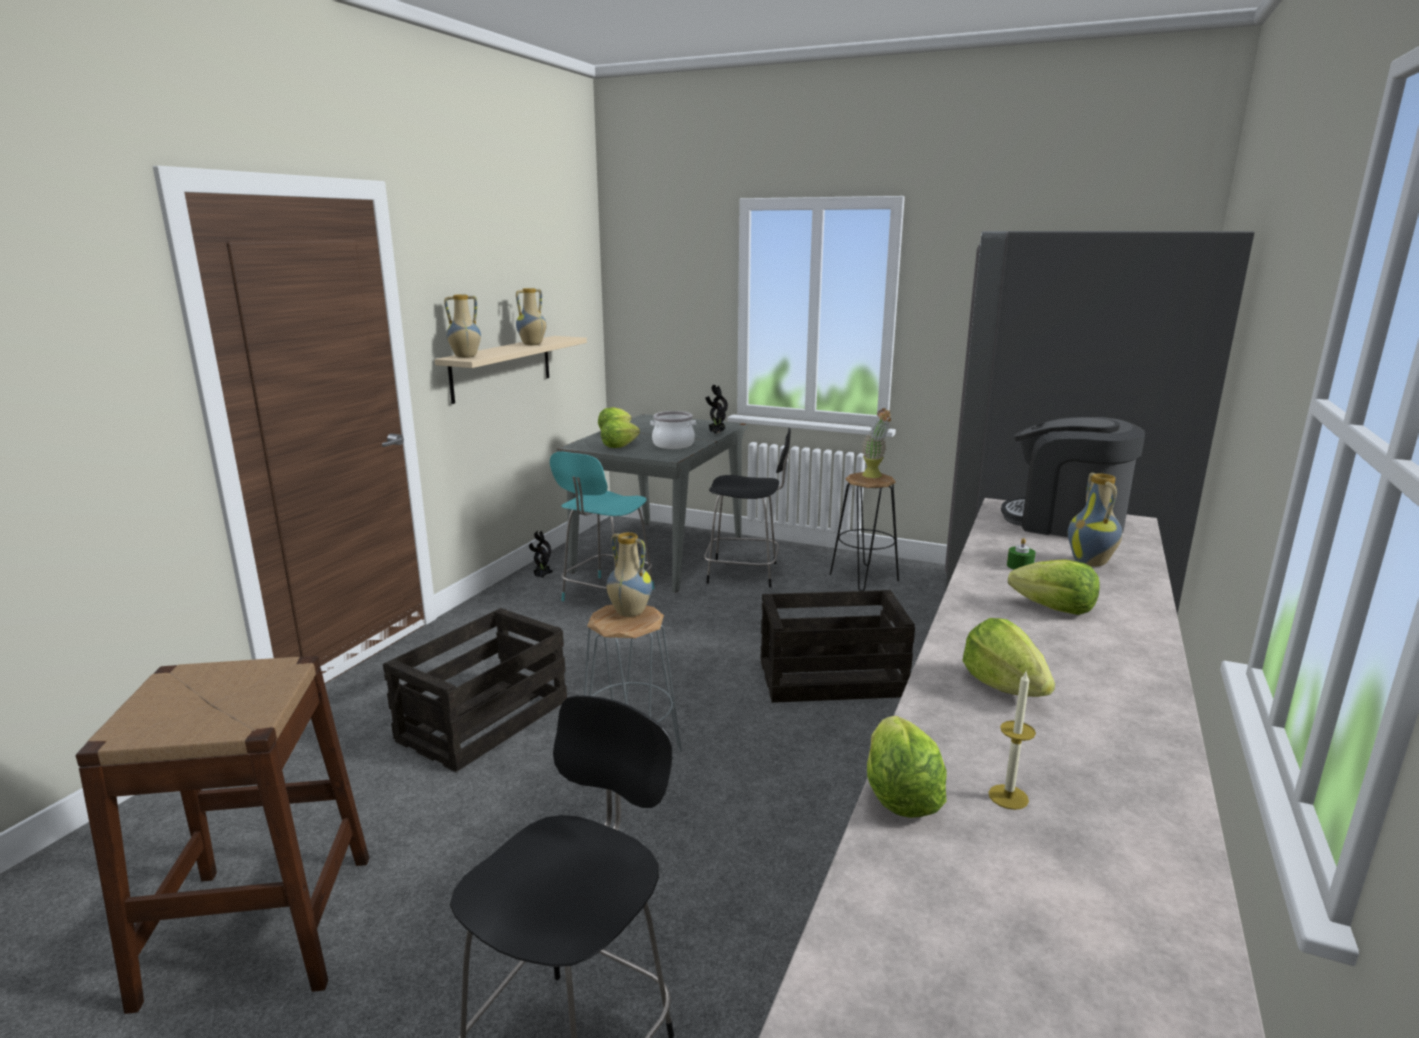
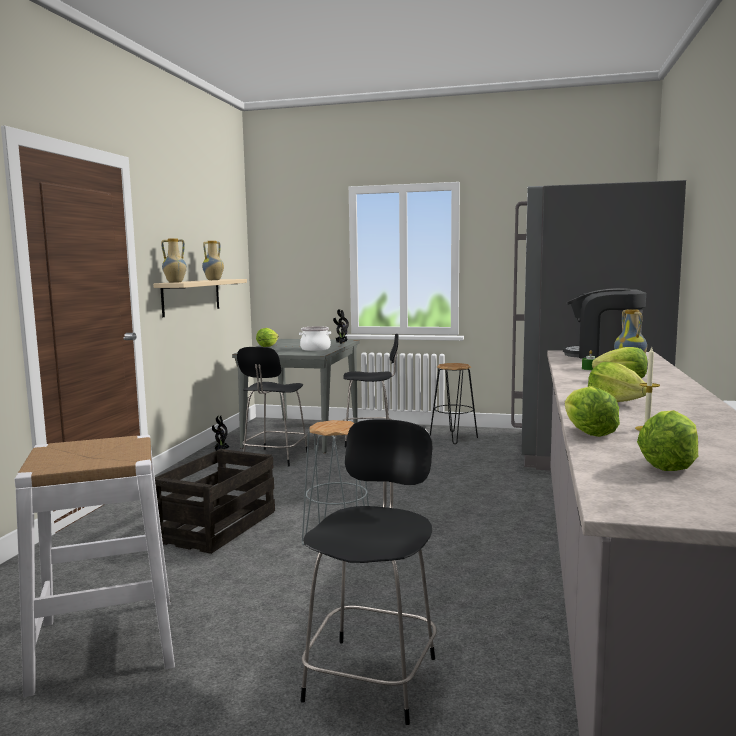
camera: 10 degrees left, 10 degrees down
(259, 927) = (105, 643): brown stool -> white stool
(606, 596) = (275, 458): turquoise chair -> black chair
(619, 446) = (277, 351): lettuce -> lettuce (669, 465)
(629, 613) = (335, 424): vase -> none
(832, 678) = (456, 486): crate -> none
(875, 476) = (456, 364): potted plant -> none

